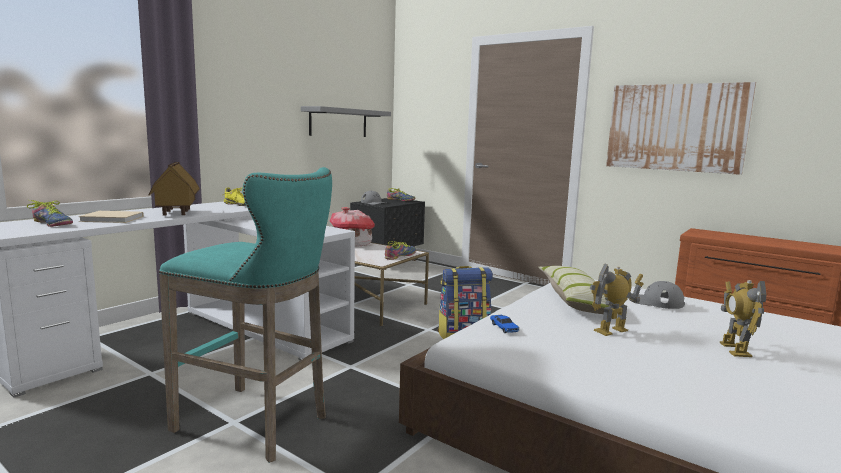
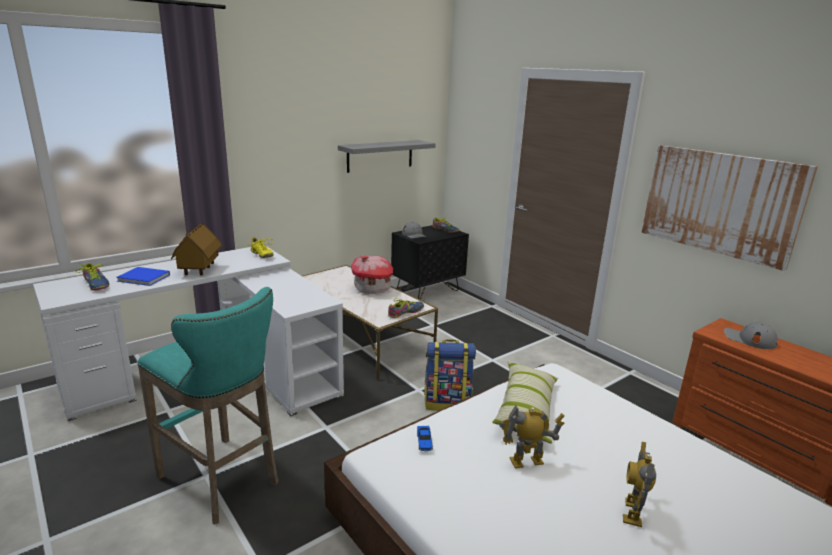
camera: 15 degrees right, 10 degrees up
(114, 219) = (145, 278): beige book -> blue book
(654, 301) = (606, 423): grey cap -> grey cap (749, 339)

